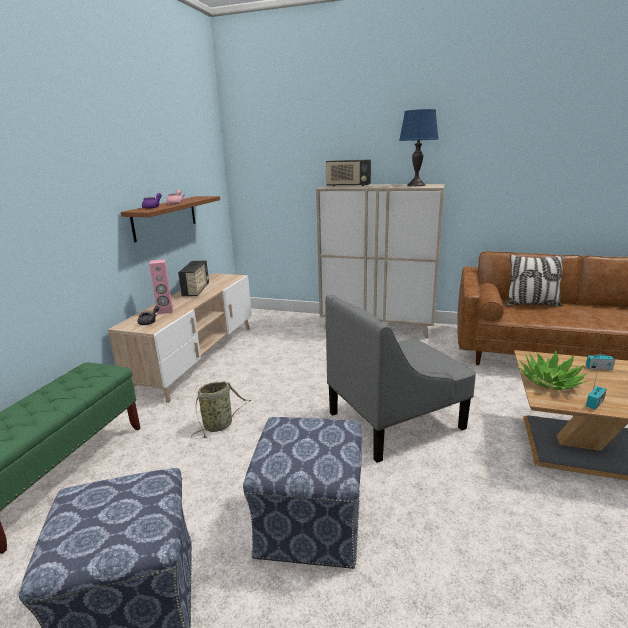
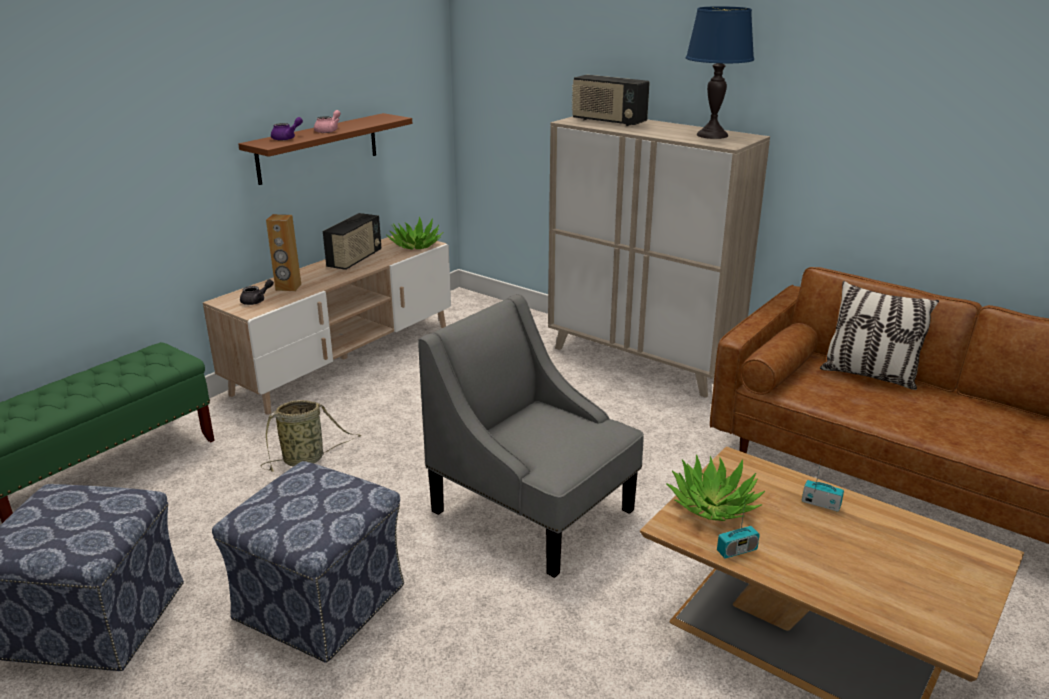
camera: 20 degrees right, 5 degrees up
(165, 311) = (288, 287): pink speaker -> brown speaker
(228, 278) = (415, 245): none -> potted plant
(395, 420) = (533, 510): grey armchair -> grey armchair turned 45 degrees clockwise

